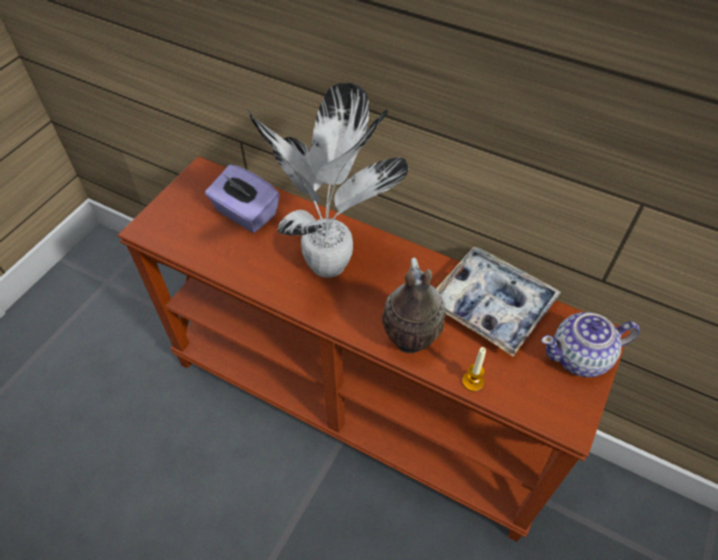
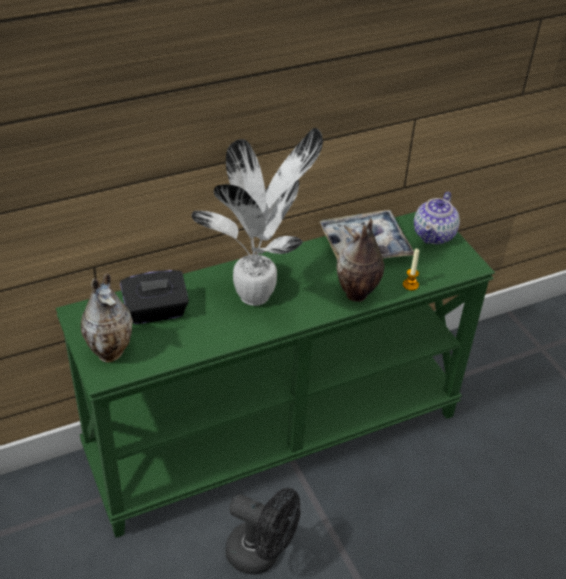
camera: 55 degrees left, 10 degrees down
(175, 217) = (111, 351): none -> vase
(234, 475) = (261, 555): none -> black fan
(245, 213) = (156, 311): purple tissue box -> black tissue box
(361, 402) = (275, 434): brown console table -> green console table

